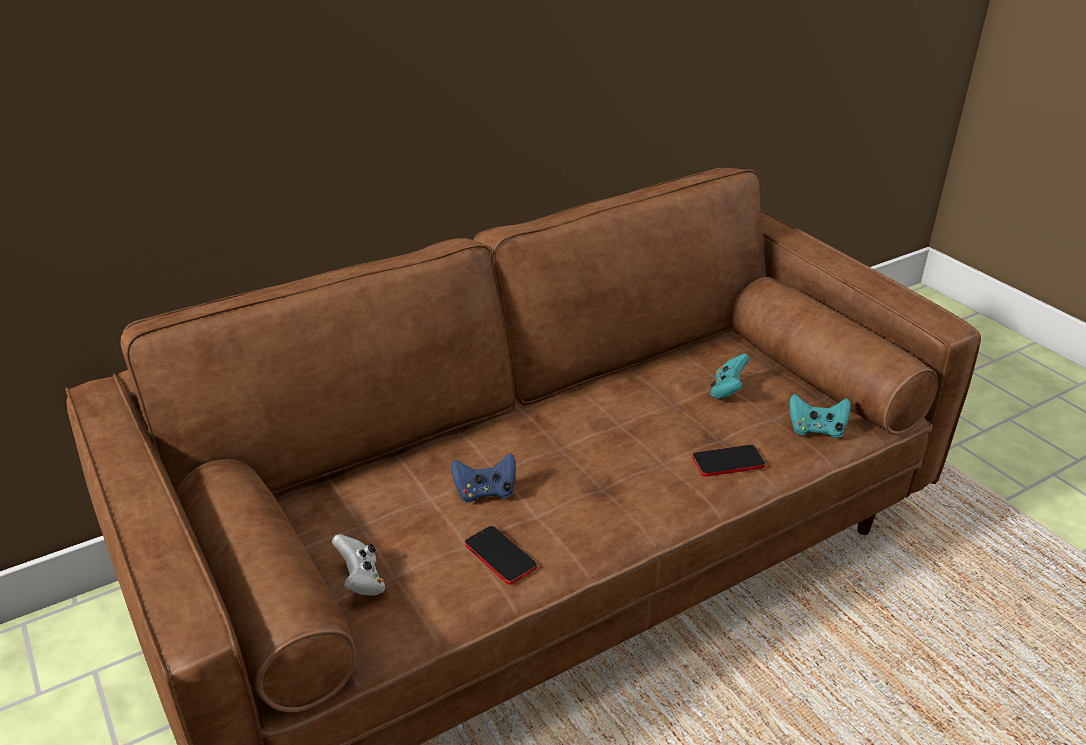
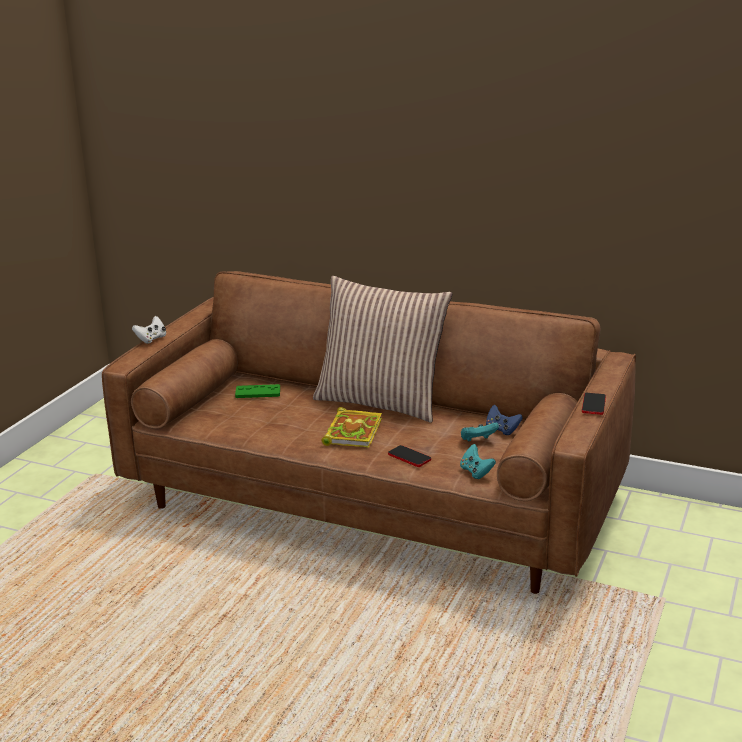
camera: 55 degrees right, 10 degrees down
(353, 511) = (258, 392): none -> green game controller
(361, 581) = (219, 409): white game controller -> white game controller (151, 339)
(485, 492) = (306, 412): blue game controller -> blue game controller (502, 430)
(500, 556) = (268, 429): phone -> phone (593, 404)
(531, 413) = (381, 402): none -> pillow
(600, 476) = (352, 431): none -> book

